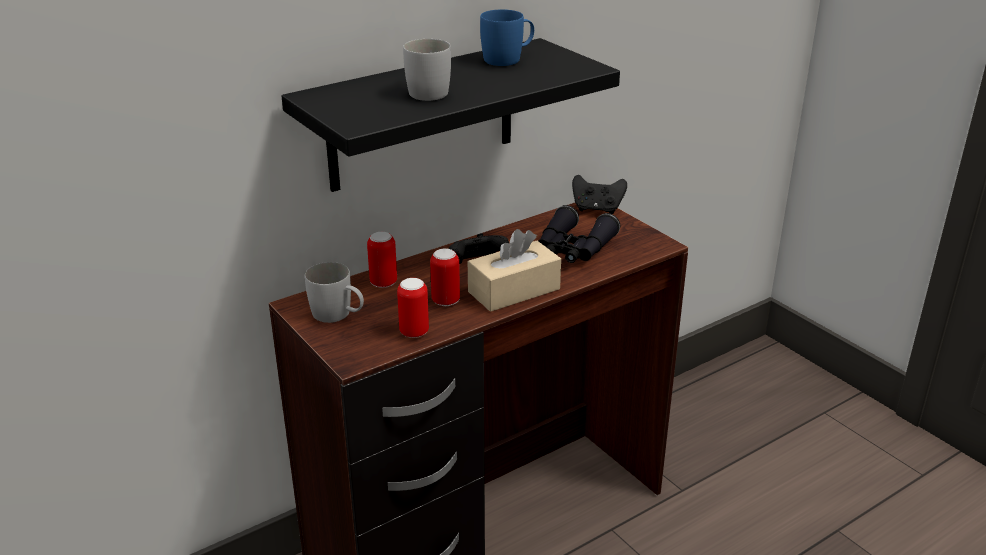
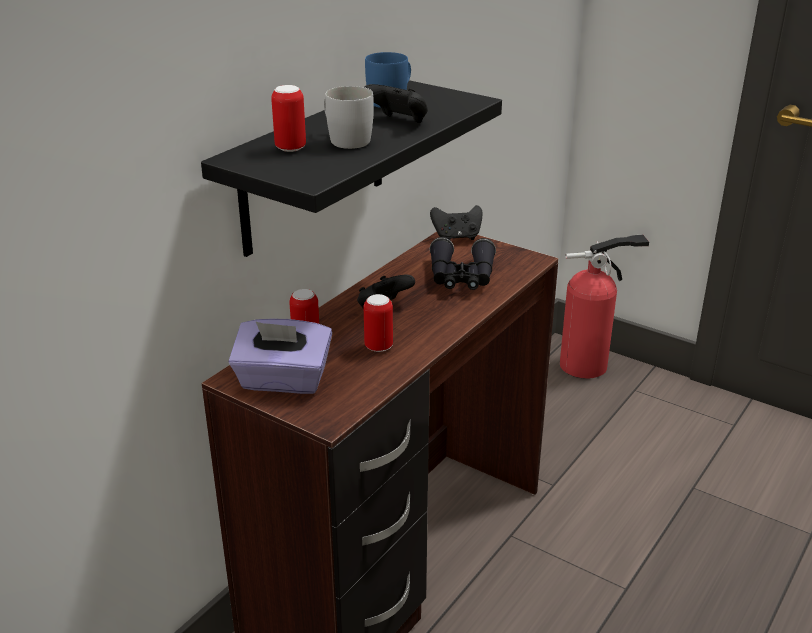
camera: 20 degrees left, 0 degrees up
(338, 315) = (283, 381): white mug -> purple tissue box
(414, 332) = (370, 382): can -> can (290, 148)
(493, 81) = (398, 122): none -> black game controller
(514, 290) = (435, 325): beige tissue box -> none
(785, 375) = (588, 365): none -> fire extinguisher

